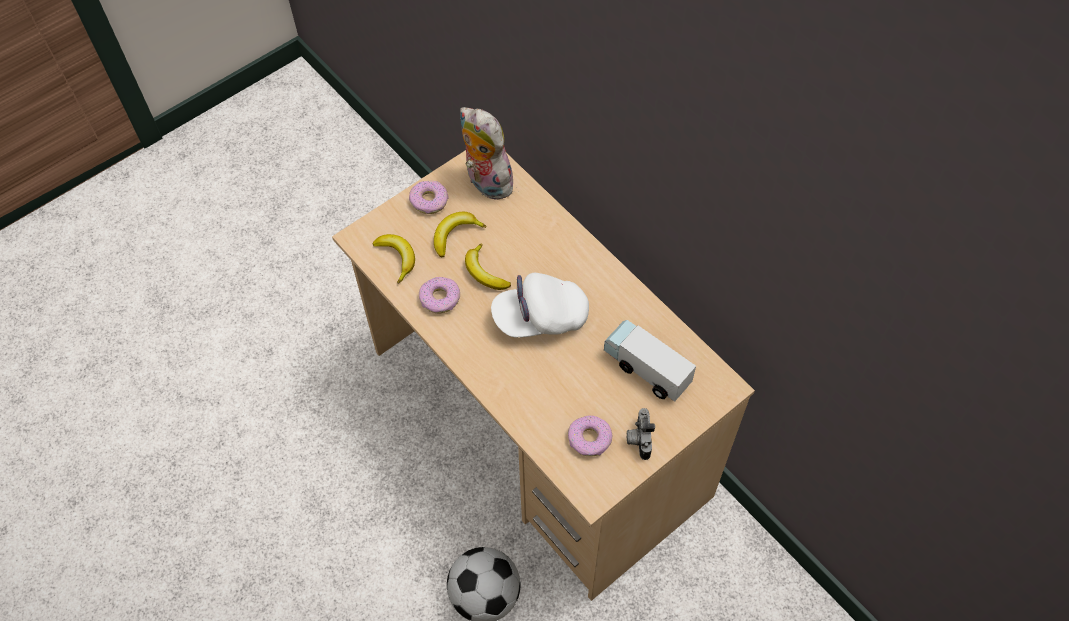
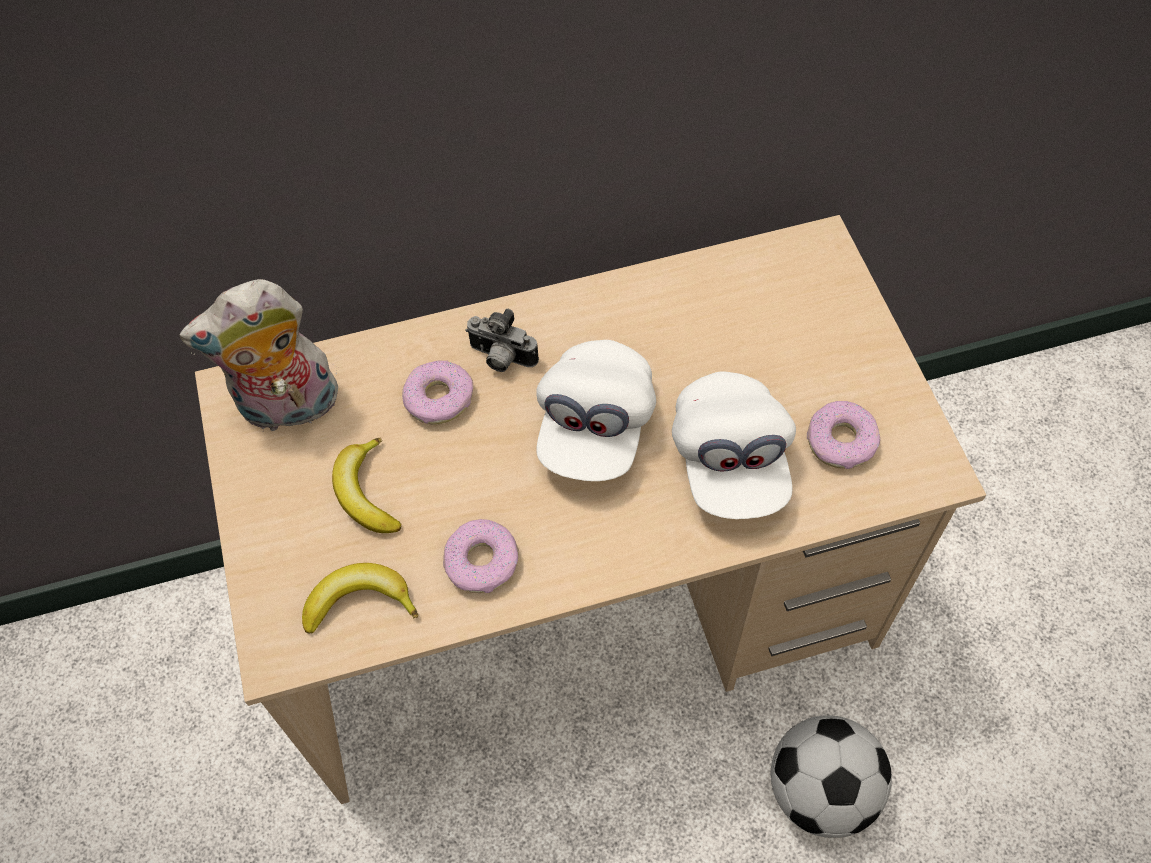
camera: 65 degrees left, 0 degrees up
(429, 201) = (271, 508): donut -> donut (438, 398)
(484, 272) = (467, 475): banana -> none
(550, 388) = (730, 461): none -> white cap
(638, 439) = (864, 378): camera -> camera (501, 359)
(646, 368) = (749, 323): toy truck -> none

